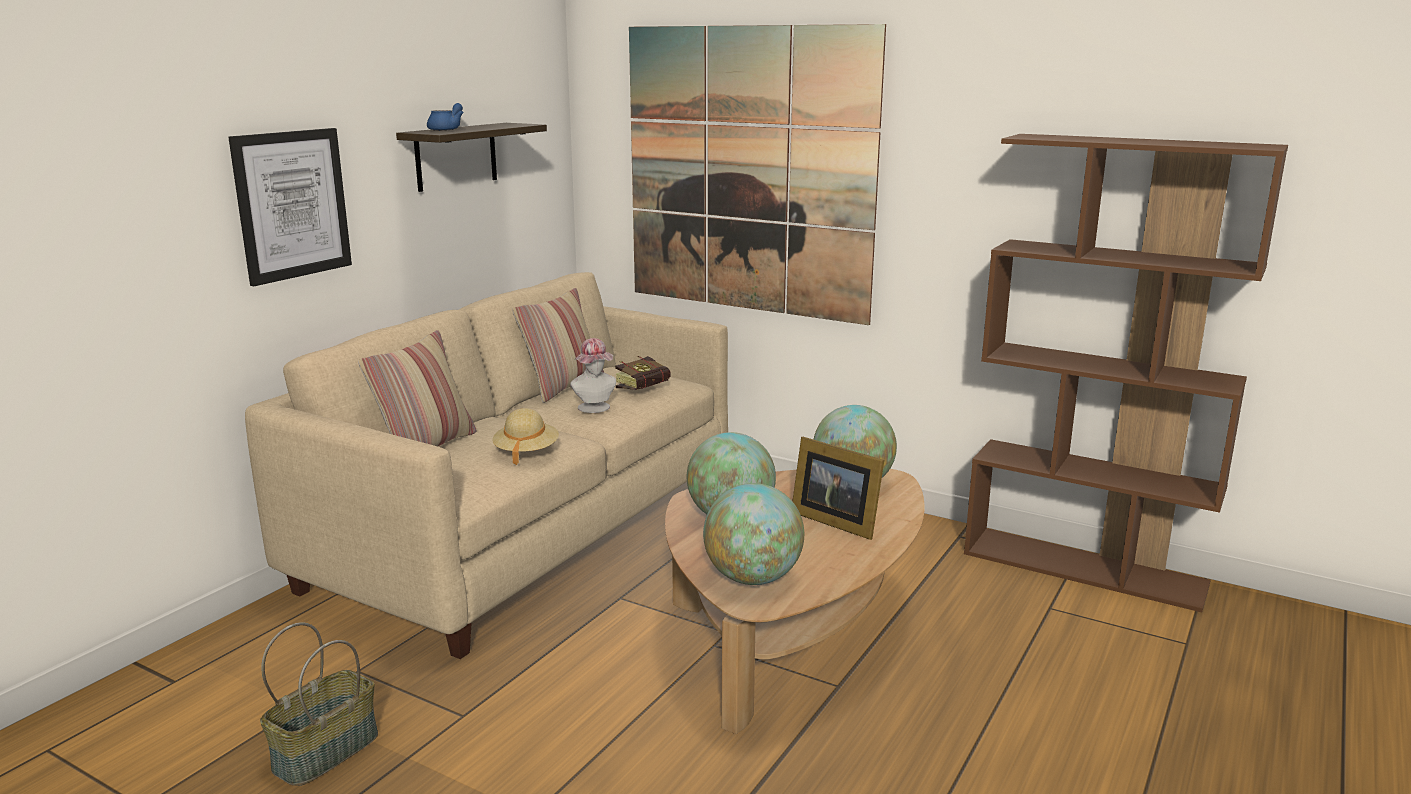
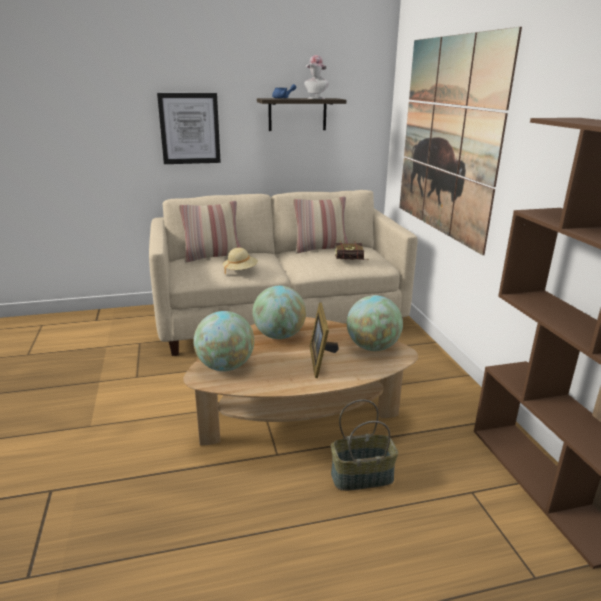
camera: 45 degrees right, 5 degrees up
(325, 751) = (87, 365): basket -> basket (362, 476)
(595, 409) = (309, 262): hat -> hat (315, 98)

